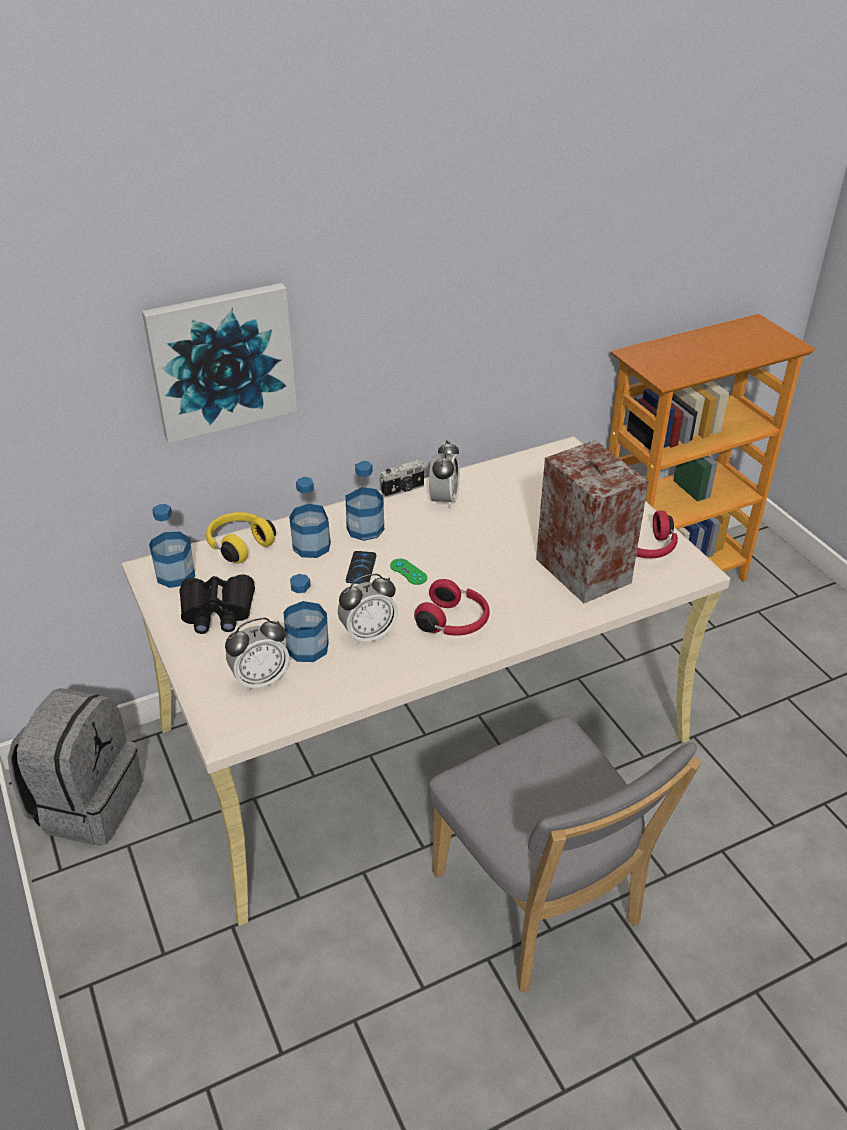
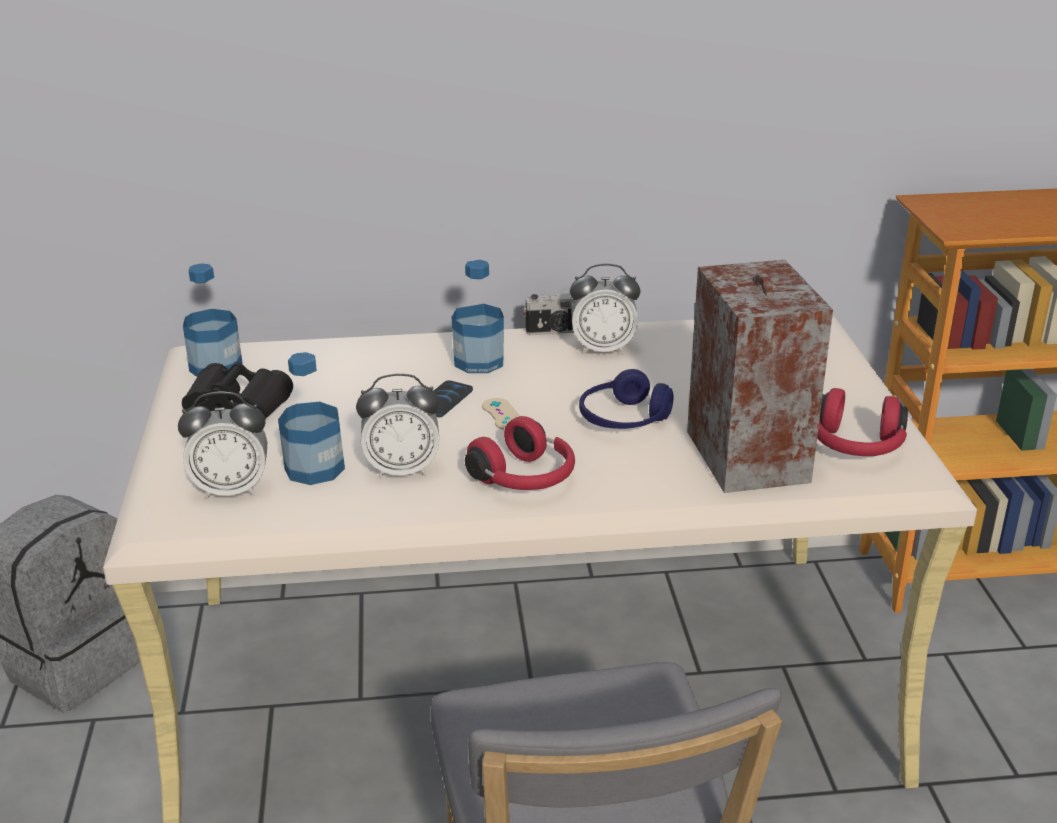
camera: 20 degrees right, 10 degrees down
(222, 361) = (319, 99): picture -> none
(239, 545) = (312, 352): yellow headphones -> none
(311, 546) = (399, 367): bottle -> none
(408, 572) = (502, 414): green game controller -> beige game controller
(444, 499) = (603, 349): alarm clock -> alarm clock turned 60 degrees clockwise
(490, 558) = (624, 419): none -> blue headphones

